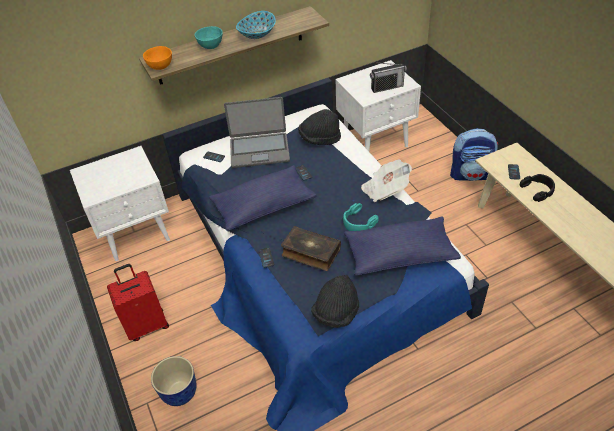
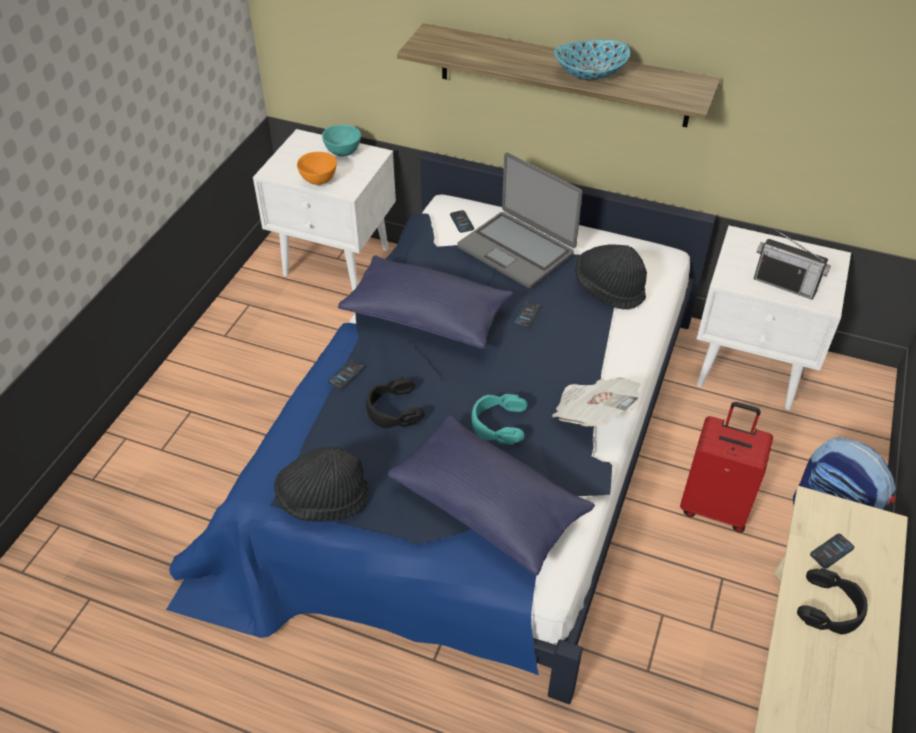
camera: 45 degrees right, 0 degrees up
(147, 325) = (223, 363): red suitcase -> red suitcase (715, 506)
(161, 67) = (425, 47): orange bowl -> orange bowl (318, 181)
(179, 392) = (161, 456): planter -> none
(210, 46) = (513, 56): turquoise bowl -> turquoise bowl (342, 152)
(310, 253) = (393, 410): book -> black headphones

